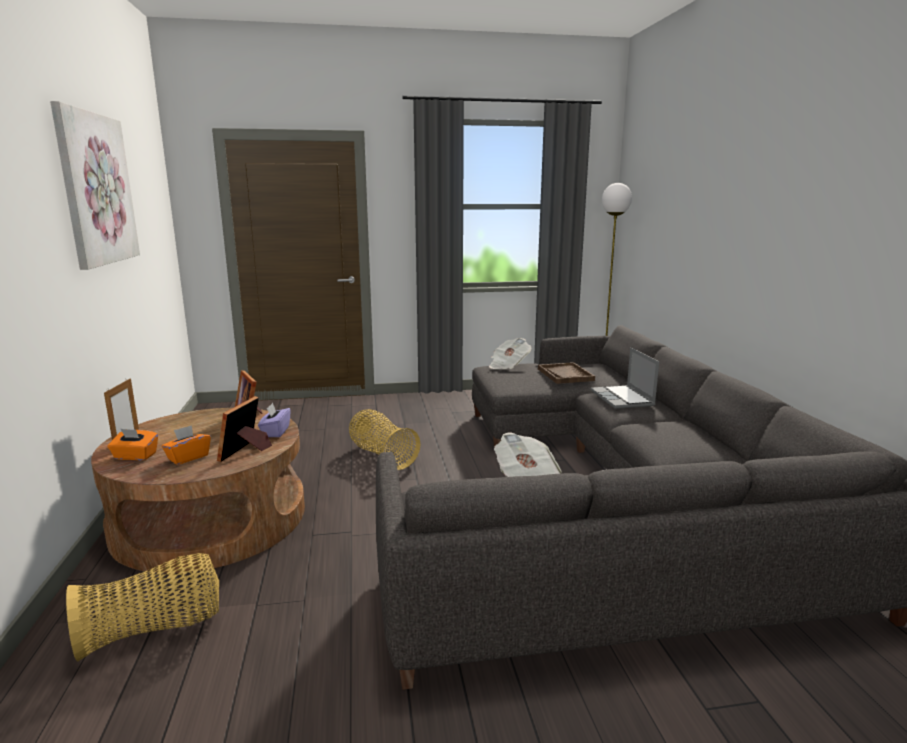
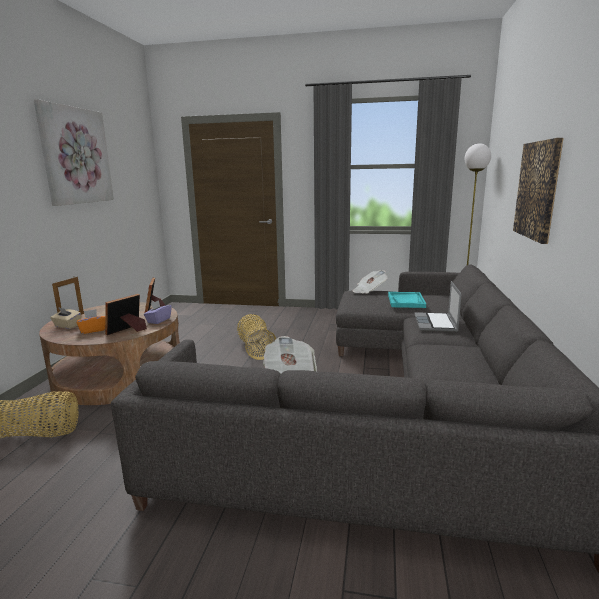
camera: 20 degrees right, 0 degrees up
(135, 456) = (67, 326): orange tissue box -> beige tissue box
(565, 375) = (406, 301): brown tray -> turquoise tray
(725, 242) = (538, 190): none -> picture

